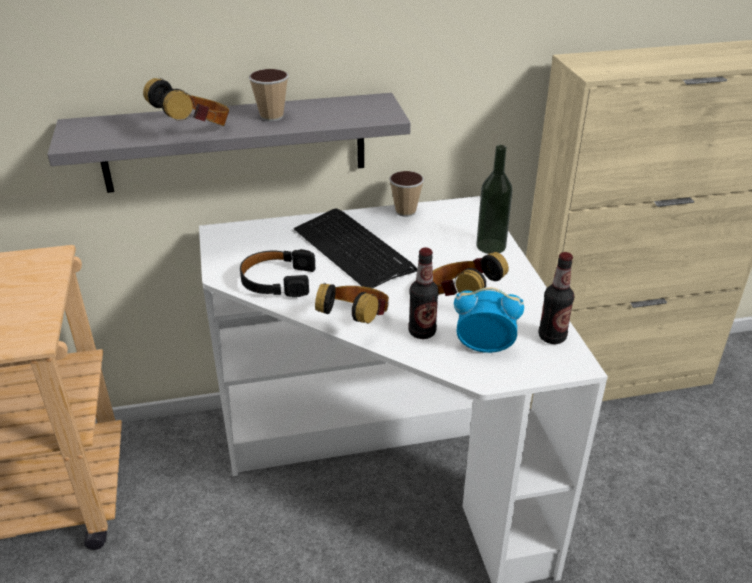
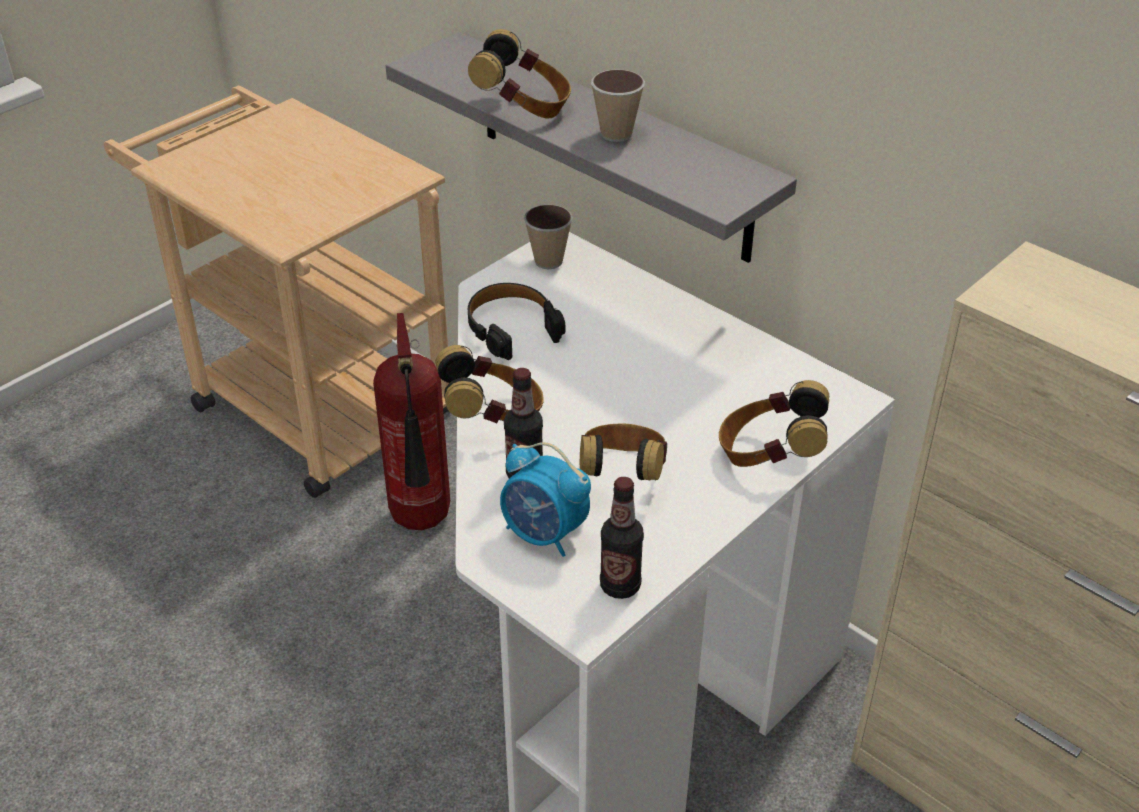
camera: 55 degrees right, 5 degrees up
(191, 499) = (422, 522): none -> fire extinguisher
(353, 249) = (632, 350): keyboard -> none
(405, 211) = (765, 351): cup -> cup (548, 261)
(484, 346) = (544, 534): alarm clock -> alarm clock turned 150 degrees clockwise
(491, 246) = (768, 456): bottle -> headphones

